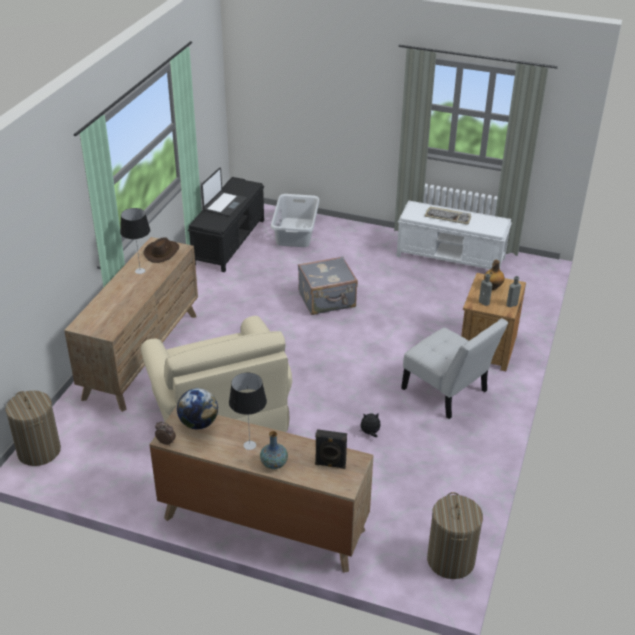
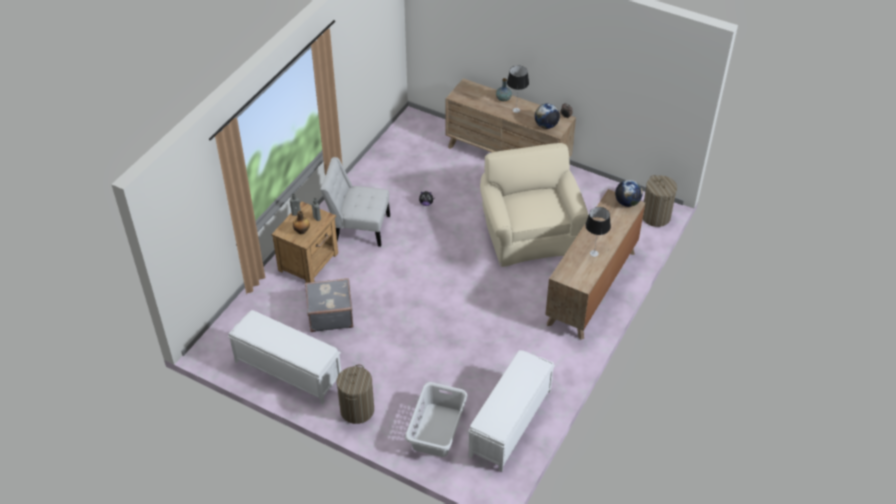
camera: 170 degrees left, 10 degrees up
(89, 327) = (627, 202): none -> globe
(162, 252) = (576, 272): brown hat -> none
(224, 204) = (515, 391): laptop -> none
(229, 241) = (510, 423): black bench -> white bench
(327, 300) = (426, 328): grey suitcase -> grey suitcase (330, 315)
(330, 465) = (471, 95): black speaker -> none
(448, 217) = (289, 342): keyboard -> none
(448, 392) = (358, 227): white chair -> white chair turned 45 degrees counterclockwise
(450, 560) = (404, 127): laundry basket -> laundry basket (357, 410)

